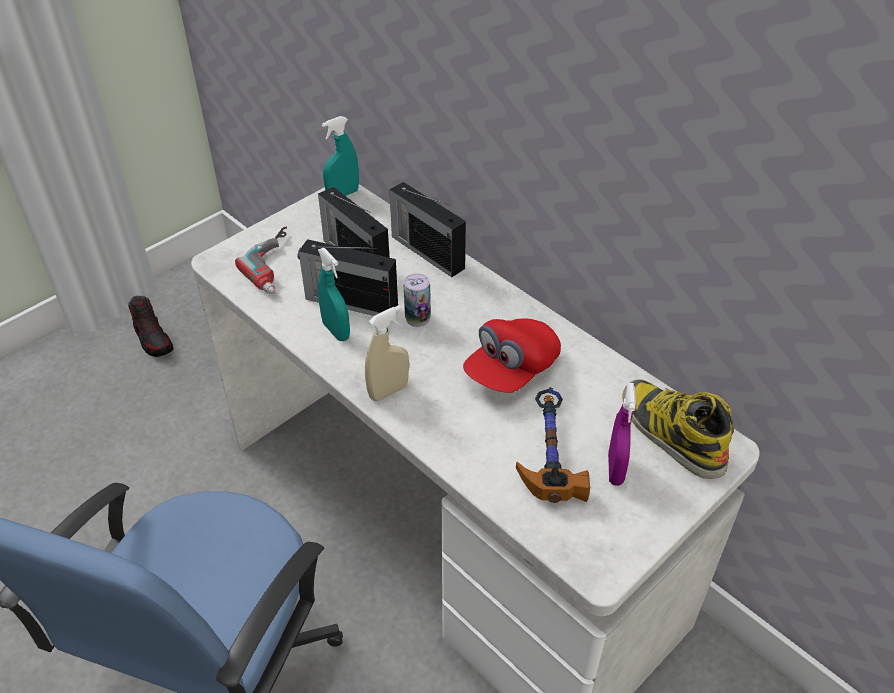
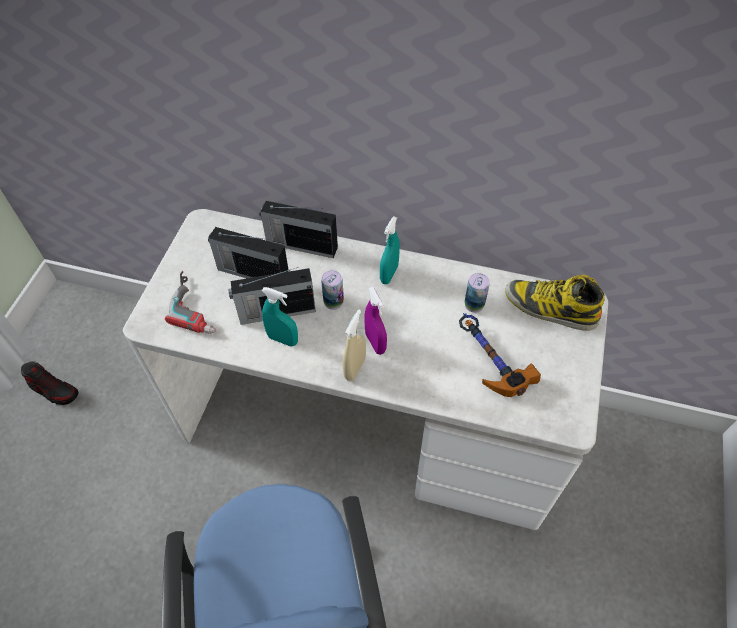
camera: 30 degrees left, 10 degrees up
(343, 194) = (203, 224): turquoise spray bottle -> turquoise spray bottle (389, 274)
(511, 370) = (424, 311): red cap -> none
(577, 388) = (474, 304): none -> can
(615, 469) = (535, 351): purple spray bottle -> purple spray bottle (375, 343)

